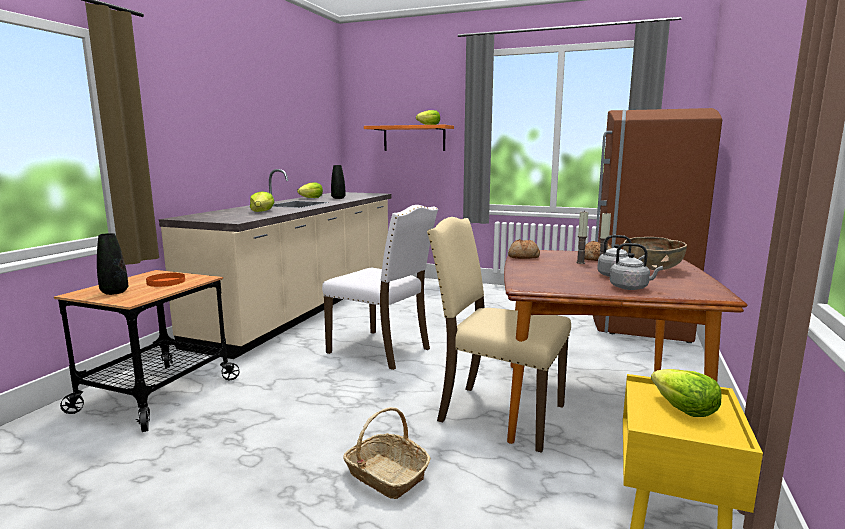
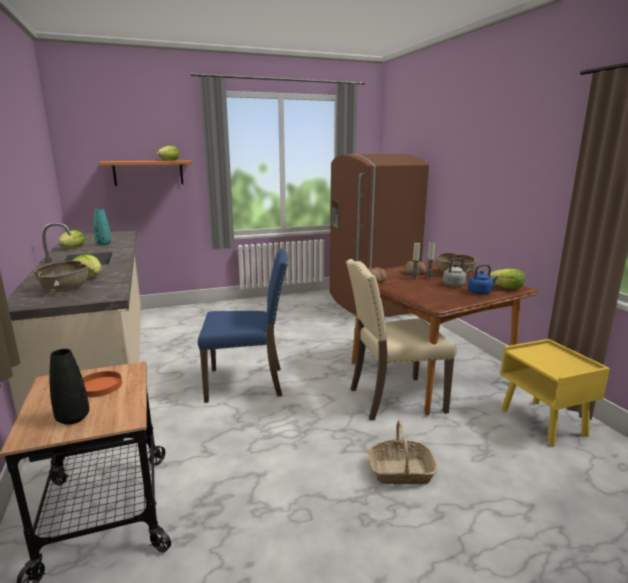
camera: 40 degrees left, 5 degrees up
(227, 215) = (65, 289): none -> brown bowl
(338, 198) = (104, 244): black vase -> turquoise vase
(382, 350) = (247, 383): white chair -> blue chair
(631, 288) = (480, 292): grey kettle -> blue kettle
(684, 409) = (550, 357): lettuce -> lettuce (506, 288)

